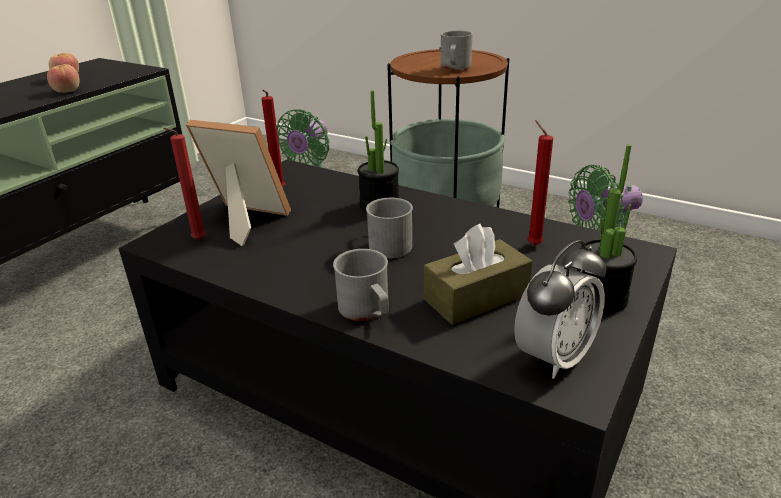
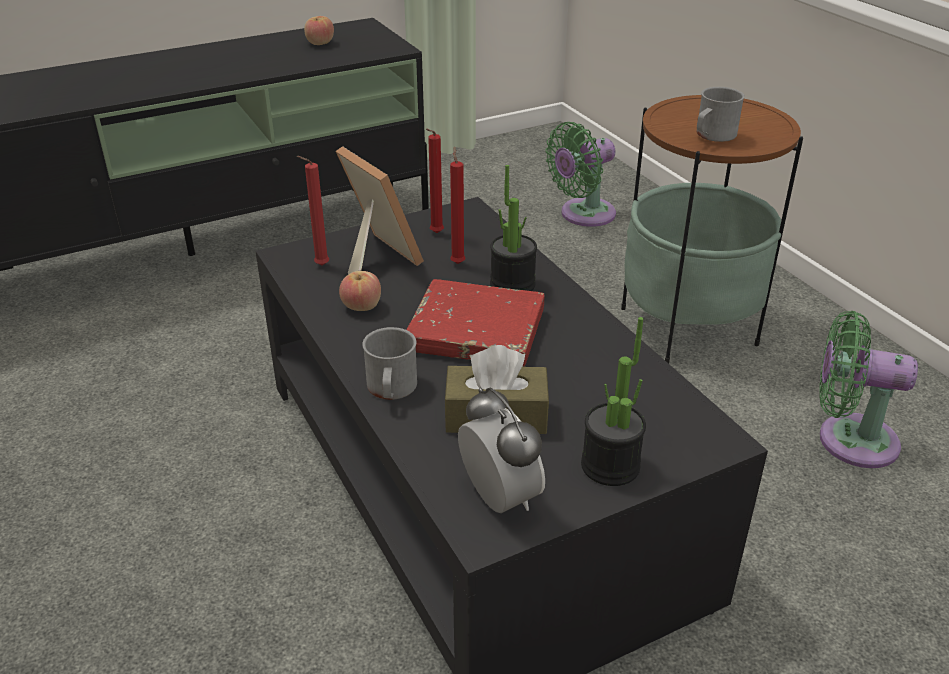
camera: 30 degrees right, 5 degrees up
(67, 91) = (305, 63): apple -> apple (361, 306)
(388, 244) = (476, 331): grey mug -> red book
(532, 244) = (614, 385): red candle -> red candle (457, 262)
(554, 357) = (499, 498): alarm clock -> alarm clock turned 105 degrees counterclockwise

